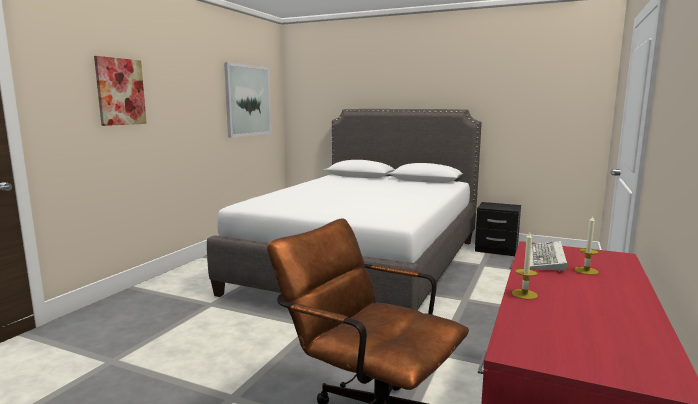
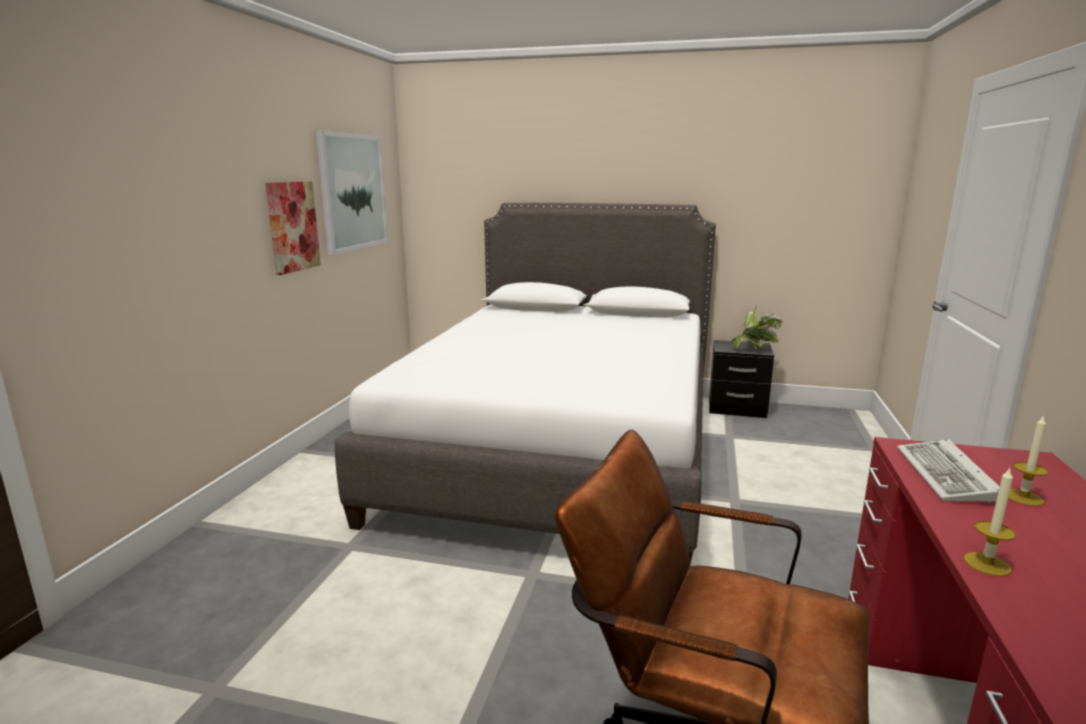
camera: 10 degrees left, 5 degrees up
(120, 91) = (155, 191): picture -> picture (292, 226)
(507, 208) = (755, 350): none -> potted plant

